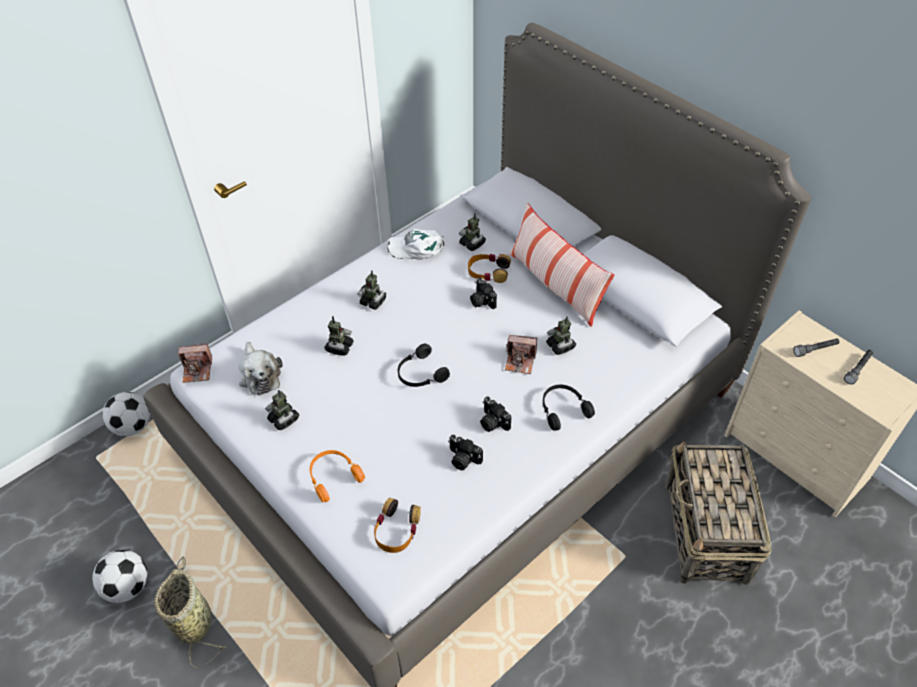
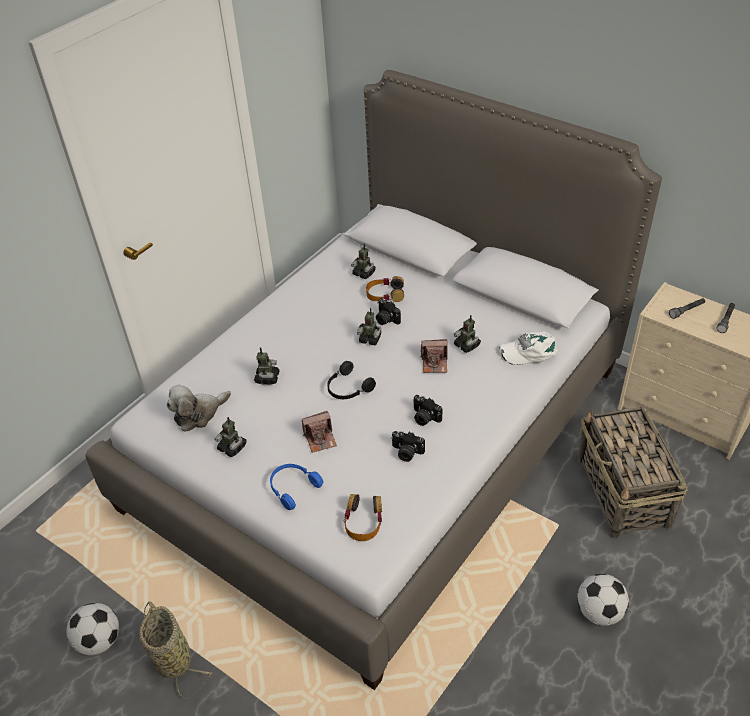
camera: 10 degrees left, 5 degrees down
(133, 426) = (66, 496): football -> football (599, 611)
(197, 370) = (137, 419): camera -> camera (320, 439)
(259, 375) = (198, 414): plush toy -> plush toy turned 90 degrees clockwise
(333, 477) = (293, 487): orange headphones -> blue headphones
(373, 301) = (287, 335): toy robot -> toy robot (370, 339)
(416, 247) = (314, 284): white cap -> white cap (529, 351)
(555, 285) = (448, 296): pillow -> none
(563, 409) = (483, 396): black headphones -> none

